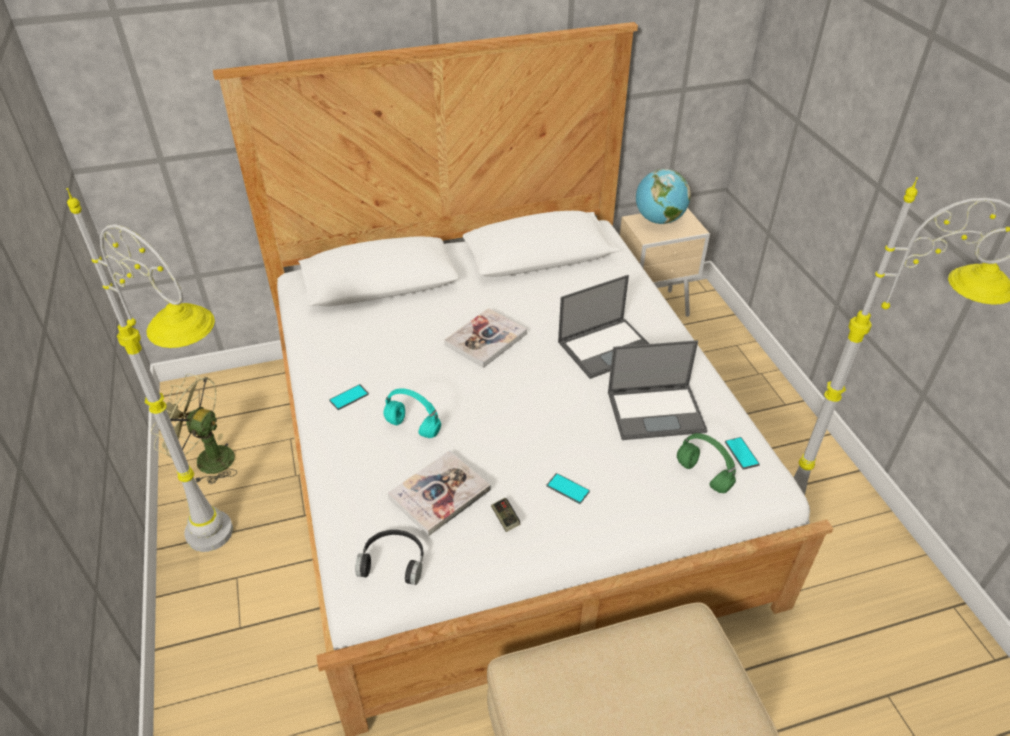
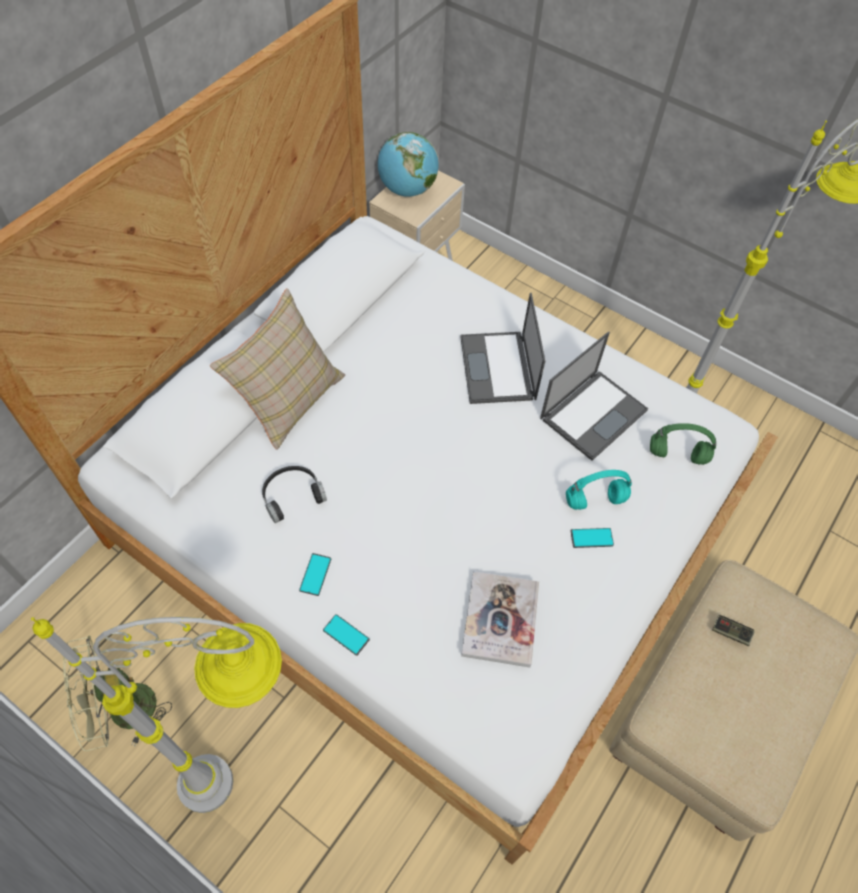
camera: 40 degrees left, 15 degrees up
(393, 561) = (521, 712): black headphones -> black headphones (292, 495)
(412, 427) = (410, 568): turquoise headphones -> turquoise headphones (594, 501)
(439, 294) = (288, 398): none -> beige pillow
(486, 339) = (385, 425): book -> none
(505, 519) = (571, 603): game controller -> game controller (730, 633)
(607, 347) = (498, 369): laptop -> laptop turned 150 degrees clockwise
(741, 453) = (685, 414): phone -> phone (346, 635)

